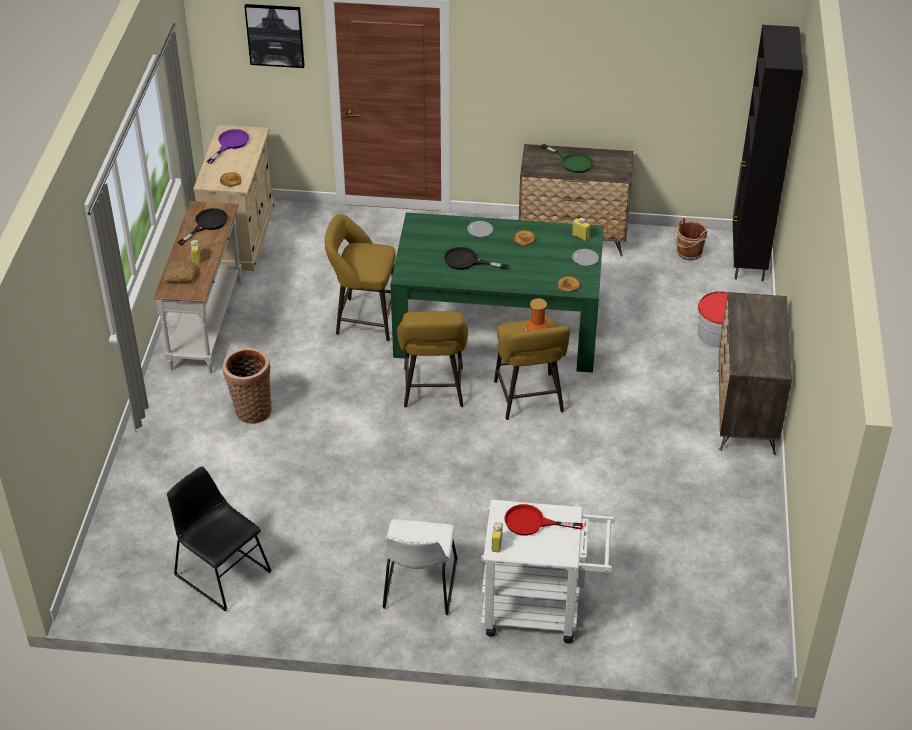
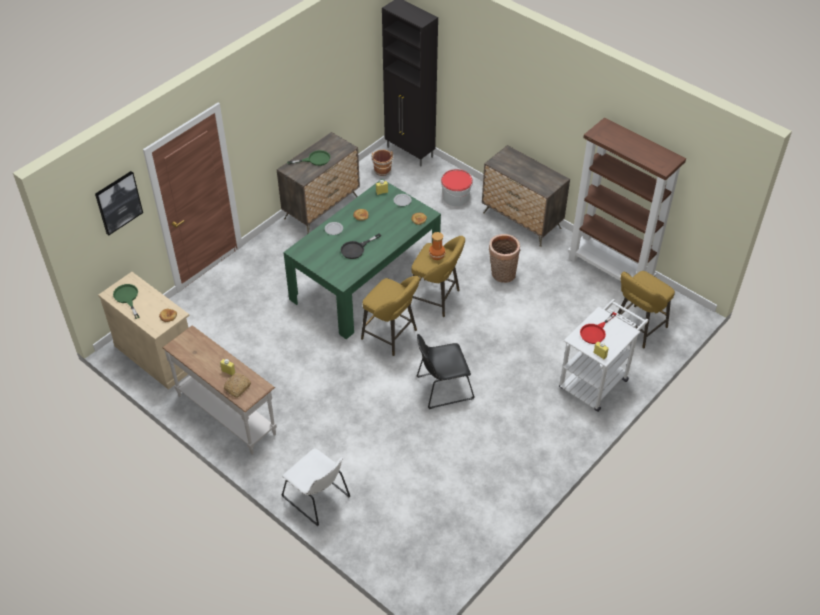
camera: 55 degrees left, 5 degrees up
(207, 224) = (197, 349): black frying pan -> none
(220, 571) = (454, 512): black chair -> black chair (442, 388)
(230, 144) = (127, 298): purple frying pan -> green frying pan
(251, 410) = (328, 430): basket -> basket (502, 274)
(364, 319) = (299, 335): yellow stool -> yellow stool (637, 329)
(419, 587) = (540, 423): white chair -> white chair (318, 498)
(752, 539) = (611, 270): none -> brown bookcase

